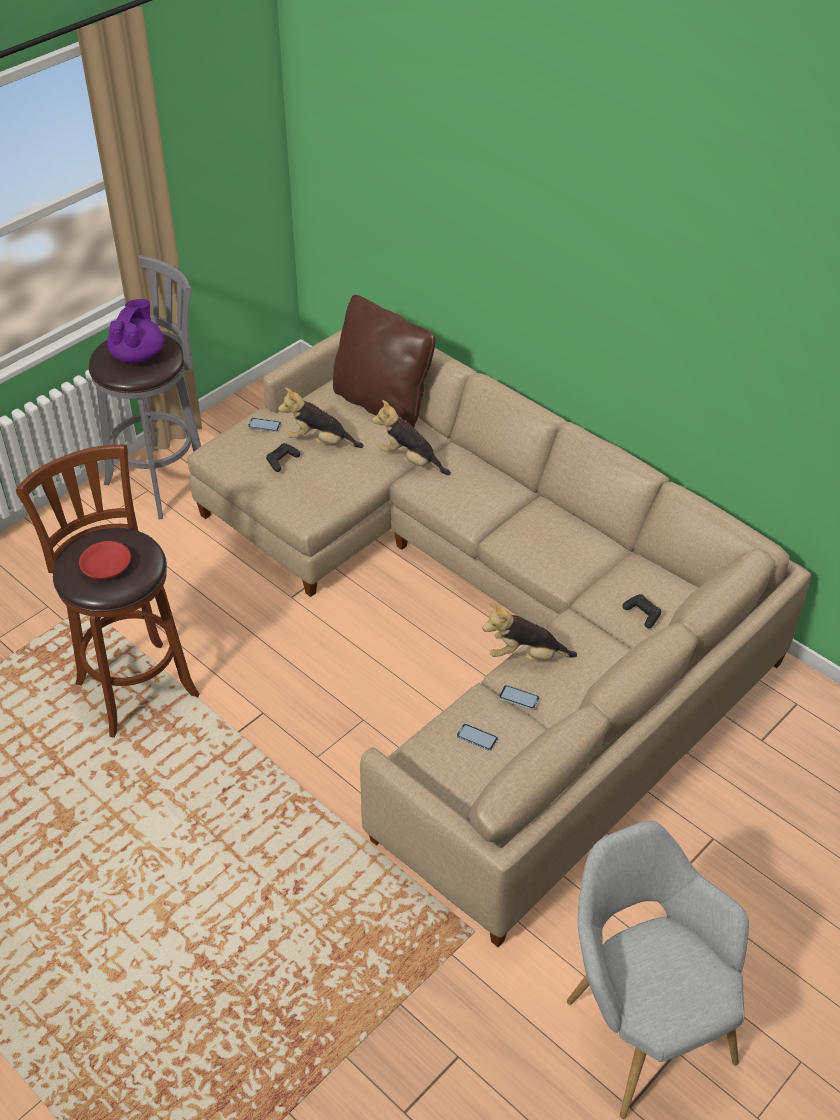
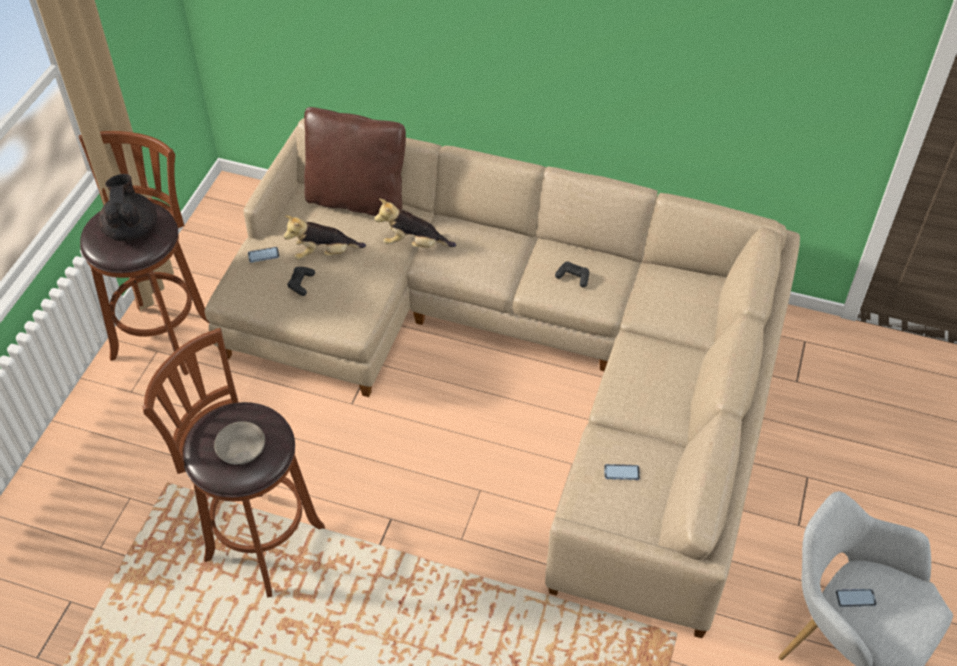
camera: 25 degrees left, 5 degrees up
(105, 567) = (241, 449): red bowl -> grey bowl
(138, 355) = (132, 230): purple teapot -> black teapot
(162, 479) = (164, 335): grey stool -> brown stool
(519, 698) = (632, 424): phone -> phone (855, 598)
(525, 655) = (616, 385): plush toy -> none
(642, 614) = (684, 314): black game controller -> black game controller (573, 277)

